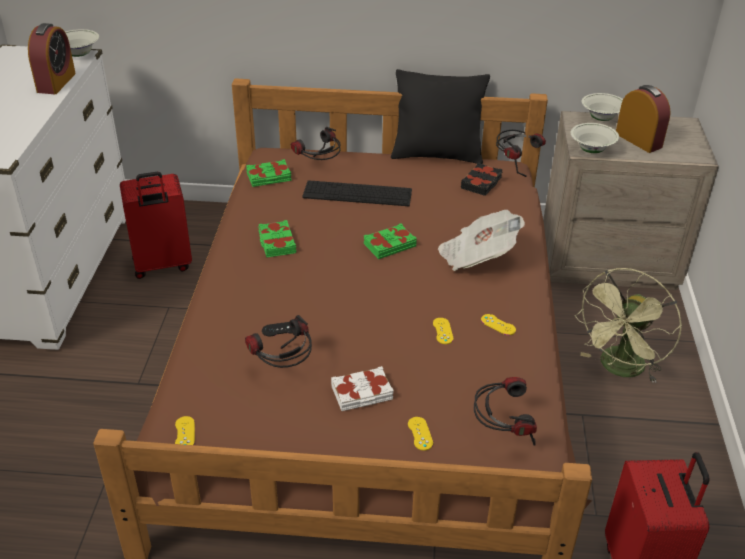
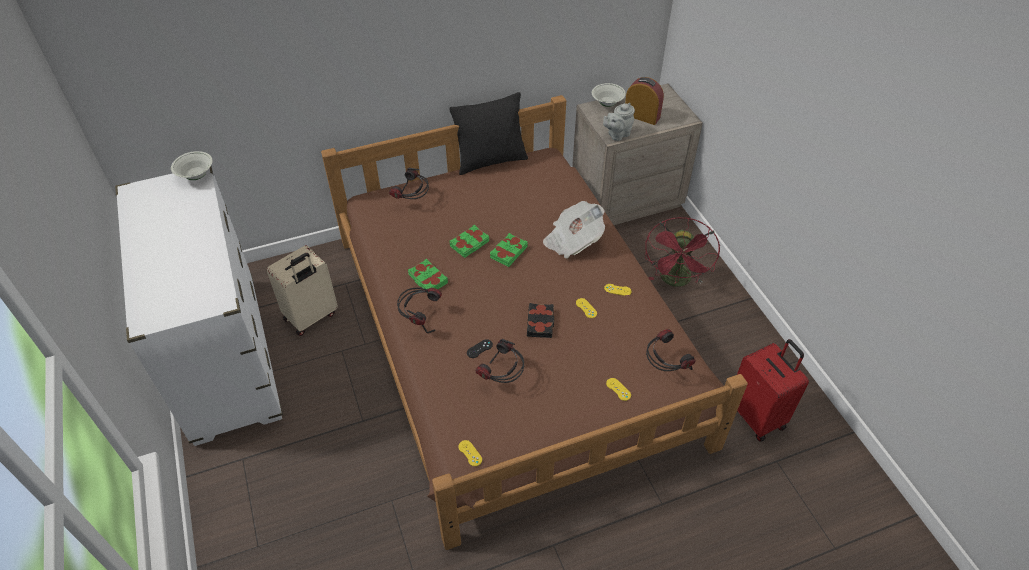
camera: 25 degrees left, 10 degrees up
(56, 82) = (202, 211): alarm clock -> none
(162, 265) = (311, 317): red suitcase -> beige suitcase
(269, 177) = (382, 223): green book -> green book (470, 244)
(357, 193) = (457, 216): keyboard -> none
(362, 393) = (565, 376): white book -> none
(481, 183) = (538, 176): black book -> black book (540, 323)
(515, 165) = (551, 153): headphones -> headphones (420, 319)
(591, 150) = (617, 134): white bowl -> grey teapot
(619, 369) = (676, 281): green fan -> red fan

